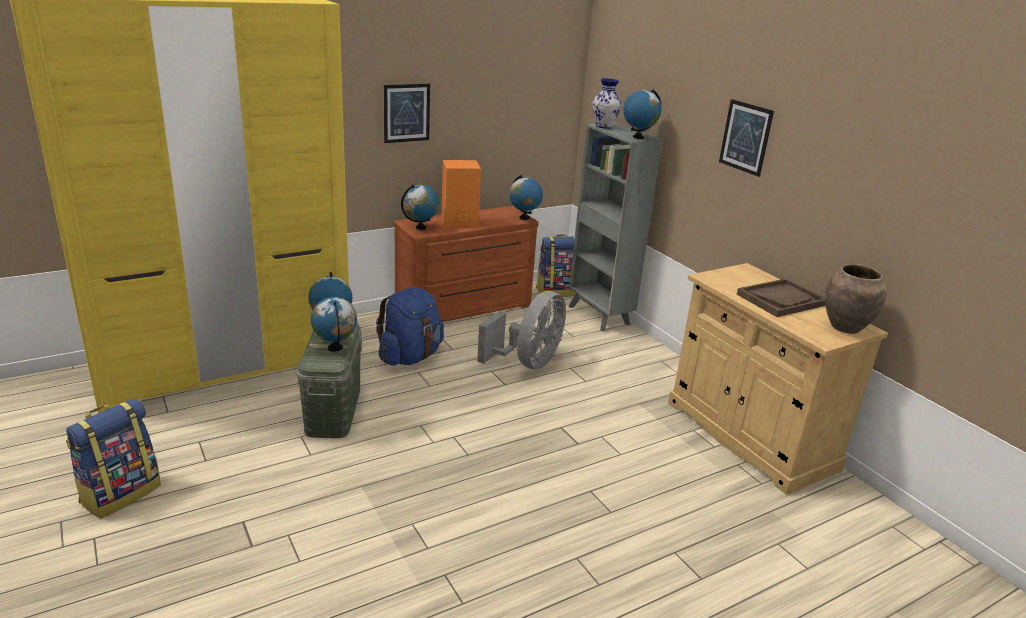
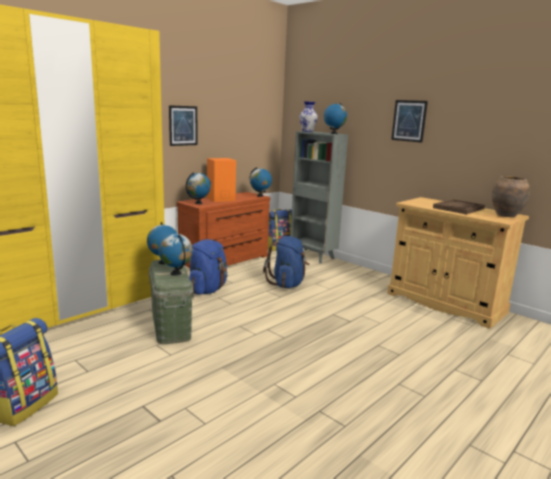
camera: 15 degrees left, 10 degrees down
(528, 363) = (287, 284): grey fan -> blue backpack

